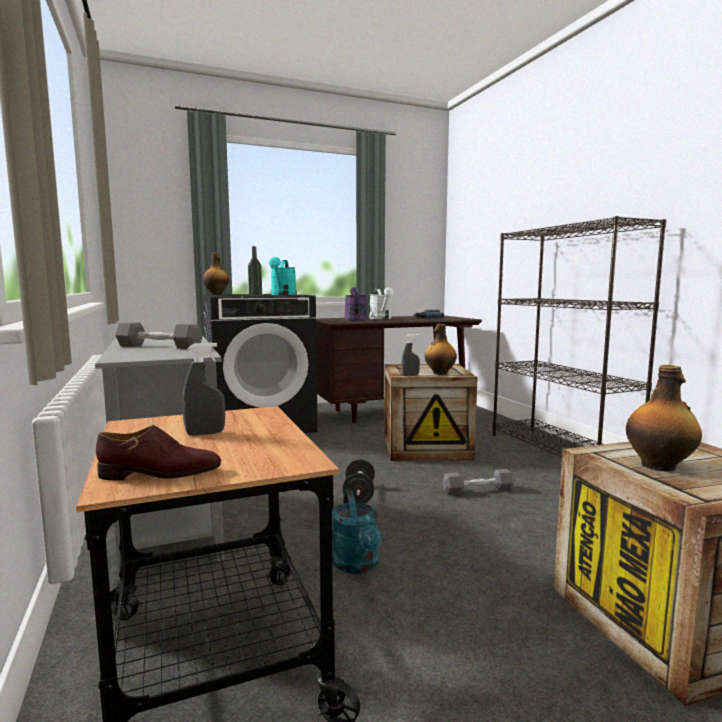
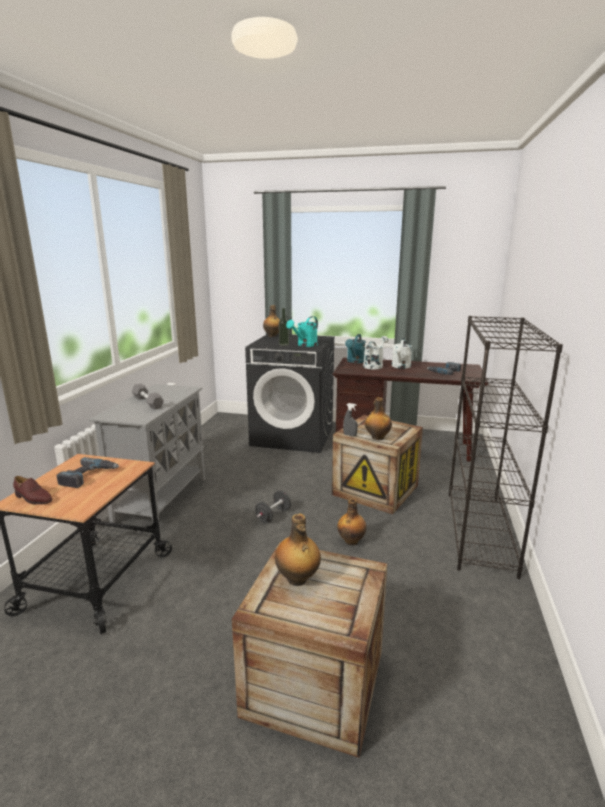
camera: 35 degrees right, 10 degrees up
(205, 433) = (88, 476): grey spray bottle -> power drill
(355, 319) = (374, 366): purple watering can -> white watering can
(357, 565) = (207, 562): turquoise watering can -> turquoise watering can (355, 361)
(478, 490) = (351, 541): grey dumbbell -> bottle

